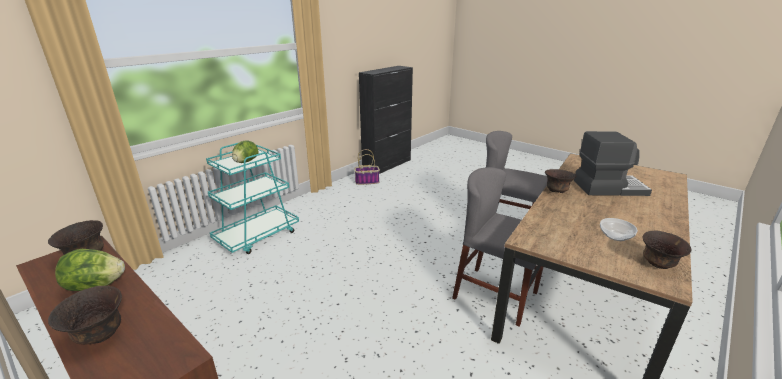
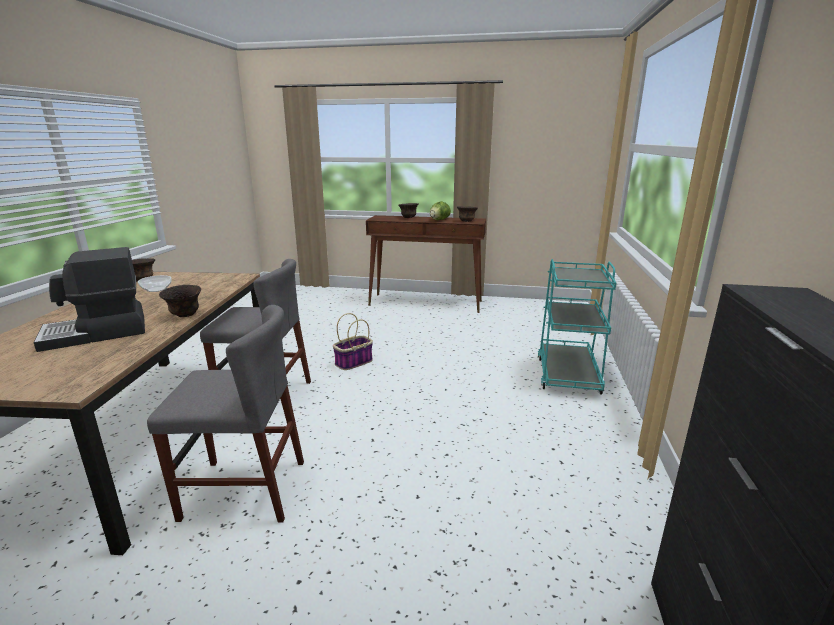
camera: 150 degrees right, 5 degrees down
(246, 162) = (574, 276): lettuce -> none
(367, 181) = (626, 543): basket -> basket (353, 363)

